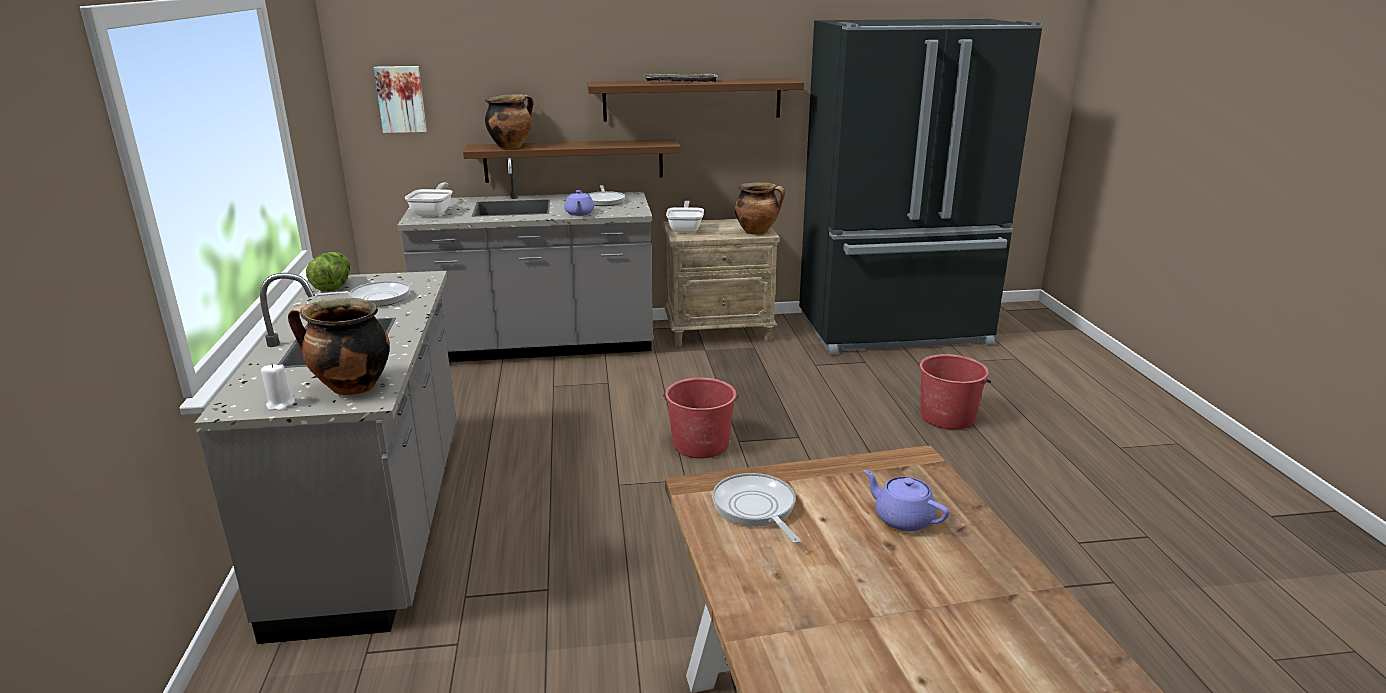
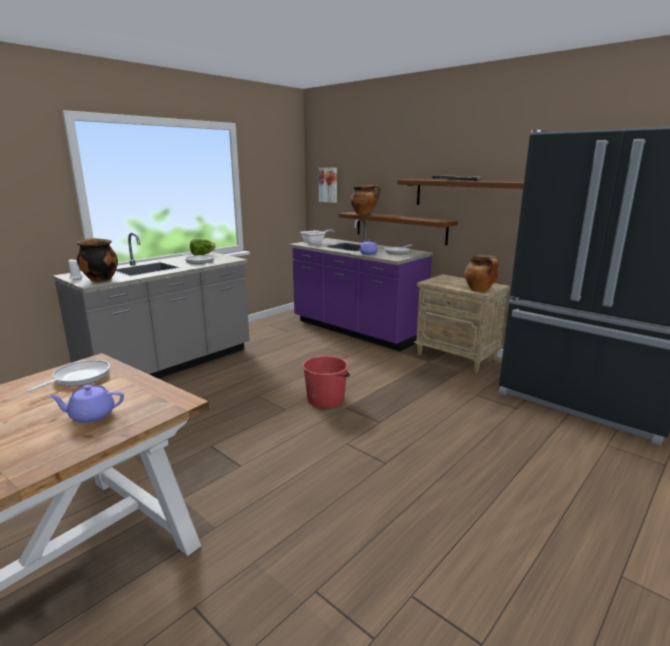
camera: 50 degrees right, 5 degrees down
(539, 346) = (356, 330): grey counter -> purple counter
(685, 229) = (442, 279): frying pan -> none
(902, 518) = (91, 415): purple teapot -> purple teapot turned 105 degrees counterclockwise
(947, 417) = (502, 465): red bucket -> none

